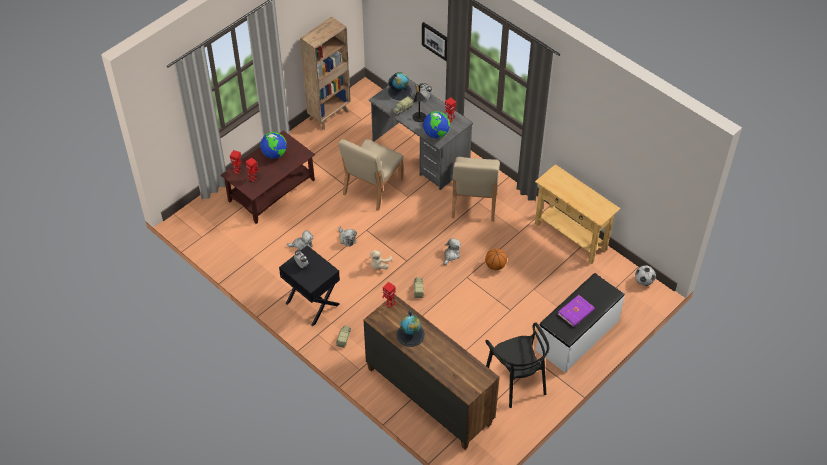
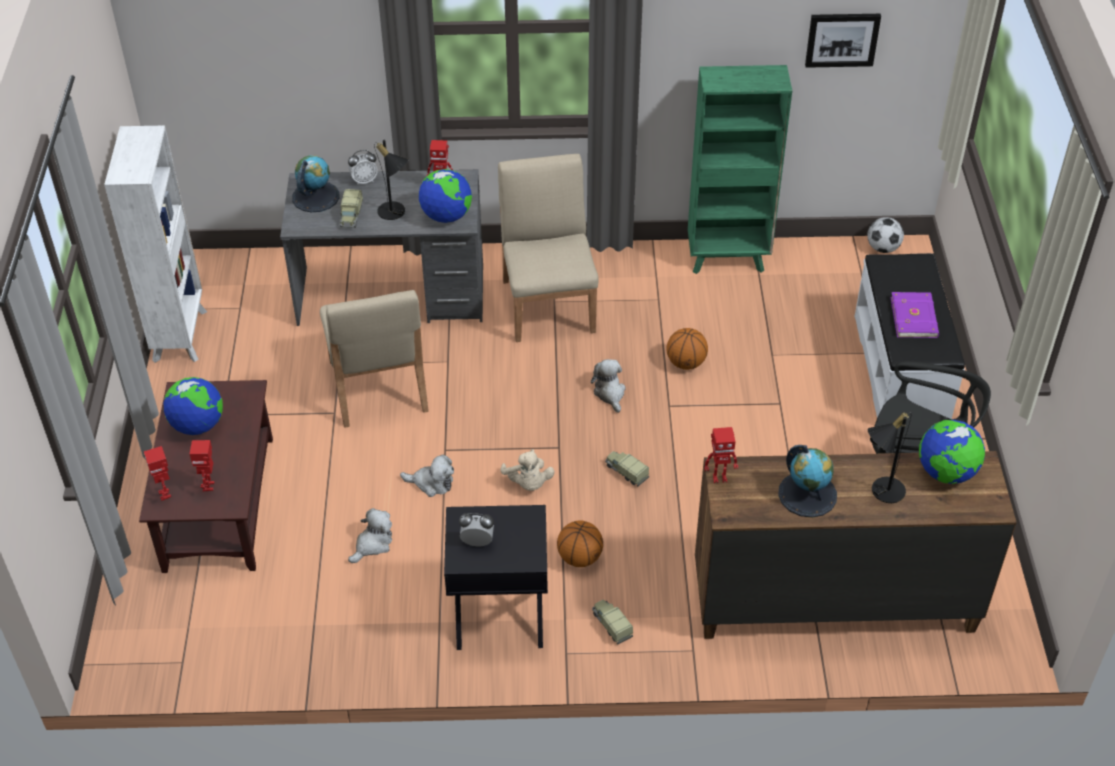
camera: 45 degrees left, 5 degrees down
(329, 115) = (180, 334): brown bookcase -> white bookcase
(363, 306) = (580, 558): none -> basketball
(435, 41) = (339, 63): picture -> picture (842, 39)
(437, 355) = (881, 490): none -> black table lamp
(469, 368) = (946, 473): none -> globe
(474, 202) = (549, 304): beige chair -> beige chair turned 150 degrees counterclockwise
(570, 236) = (728, 259): beige console table -> green bookcase

